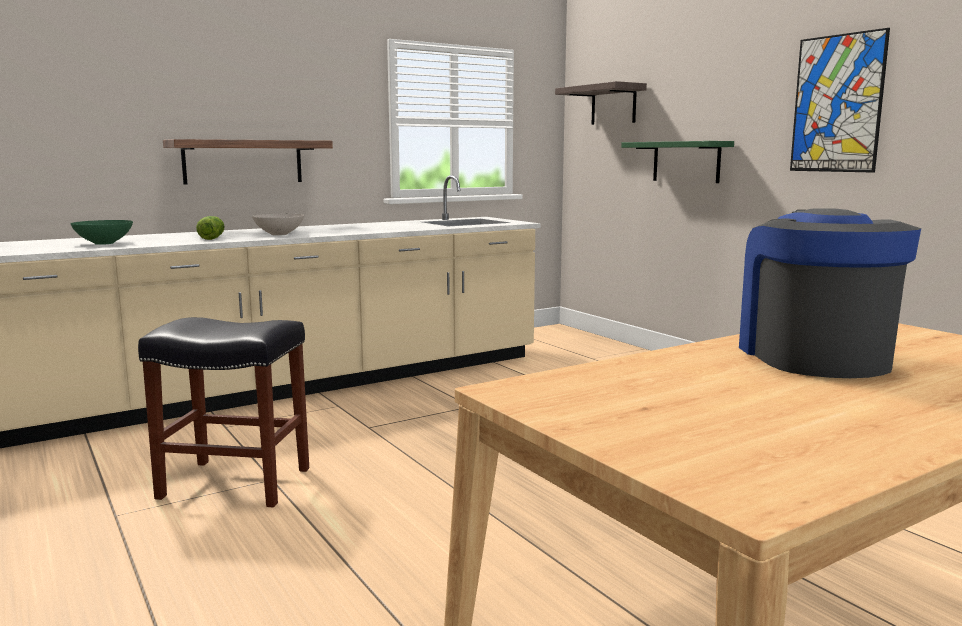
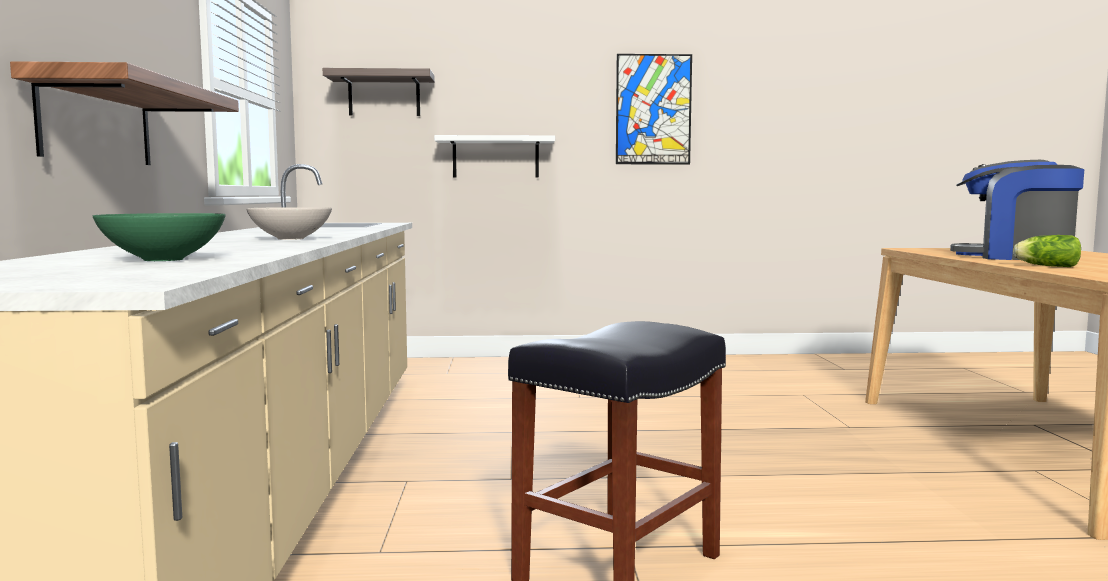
camera: 60 degrees left, 5 degrees down
(213, 238) = (253, 245): lettuce -> lettuce (1045, 266)
(686, 162) = (495, 157): green shelf -> white shelf

